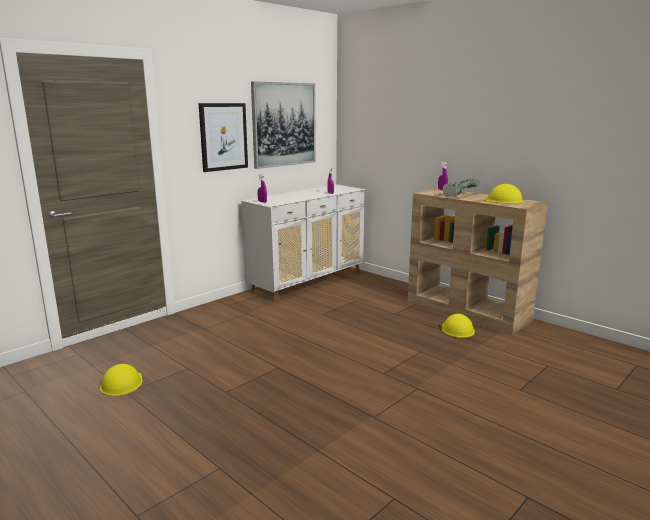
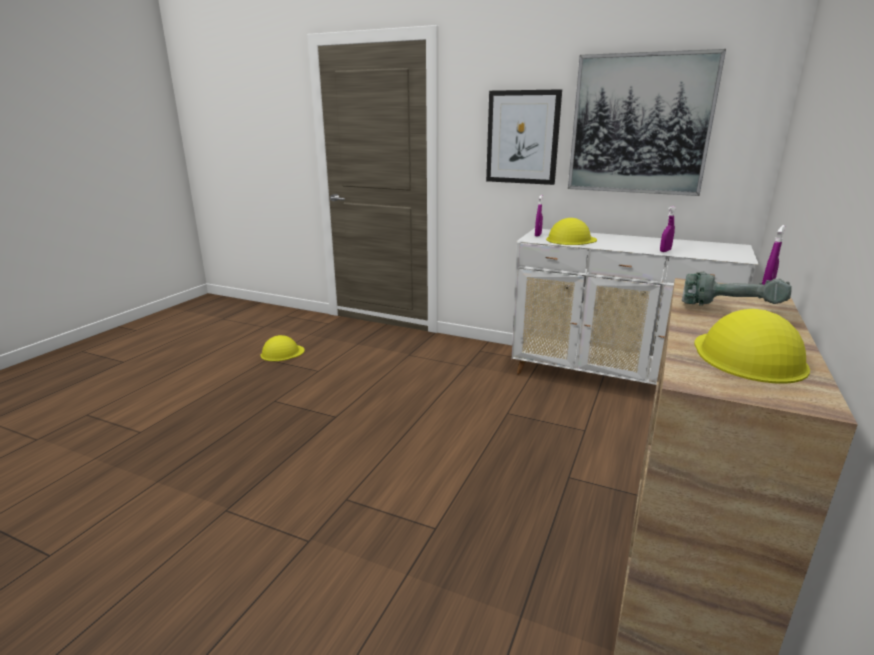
camera: 70 degrees right, 5 degrees up
(457, 329) = (564, 568): yellow hard hat -> yellow hard hat (570, 240)

